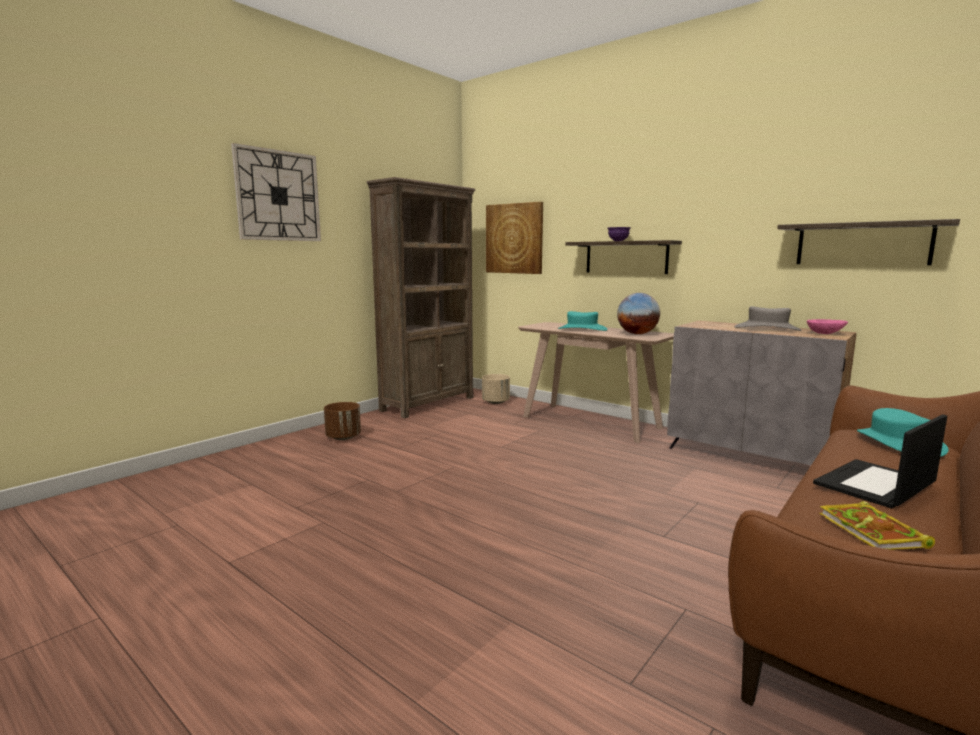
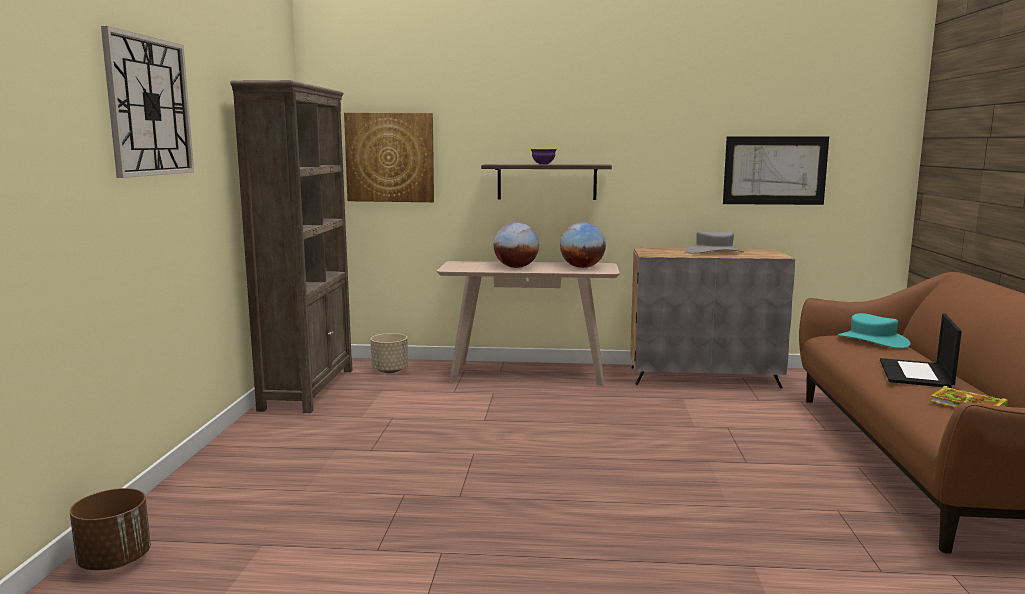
camera: 35 degrees left, 0 degrees up
(343, 437) = (273, 455): brown planter -> brown planter (115, 561)
(582, 329) = (516, 267): turquoise hat -> globe
(825, 333) = (764, 253): pink bowl -> none
(862, 244) = (775, 170): shelf -> picture

